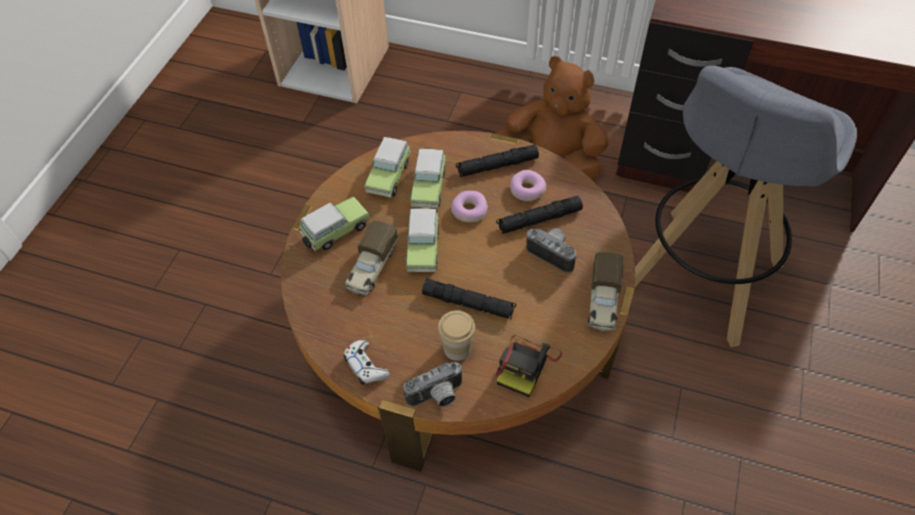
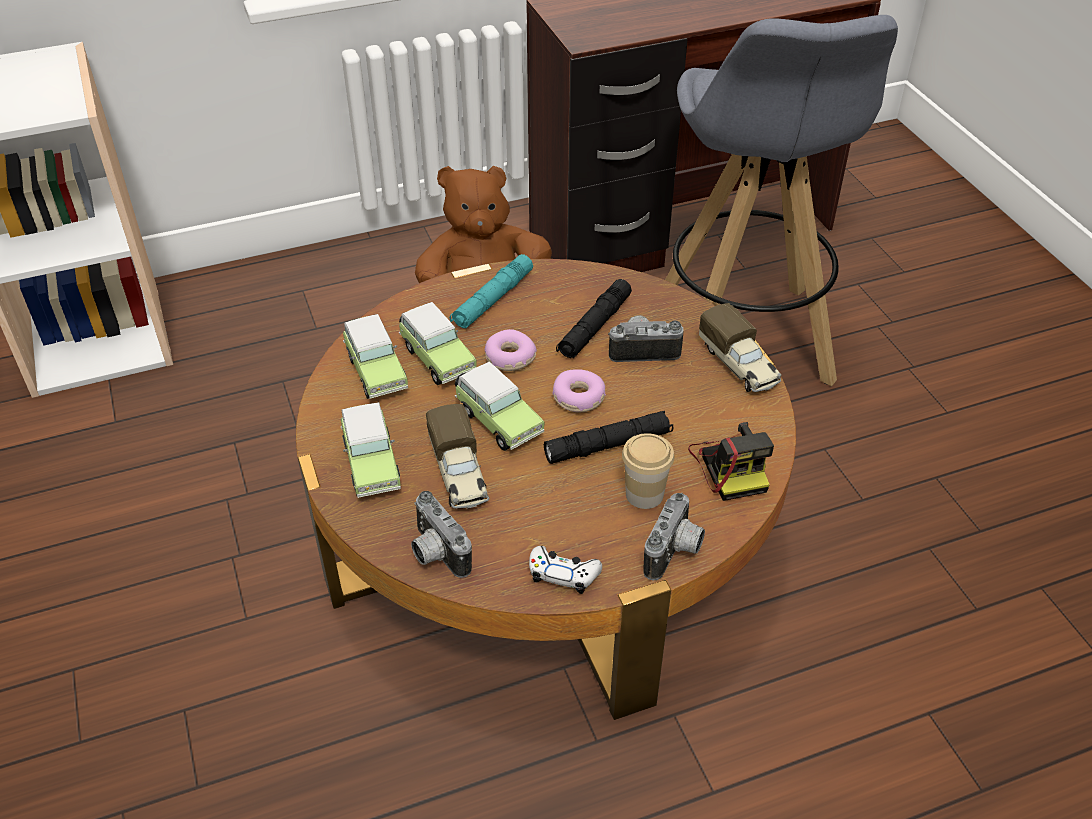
camera: 40 degrees left, 10 degrees down
(315, 307) = (435, 553): none -> camera
(334, 232) = (371, 463): toy car -> toy car turned 150 degrees clockwise
(497, 166) = (492, 299): black flashlight -> turquoise flashlight
(527, 190) = (551, 306): donut -> donut (578, 398)

